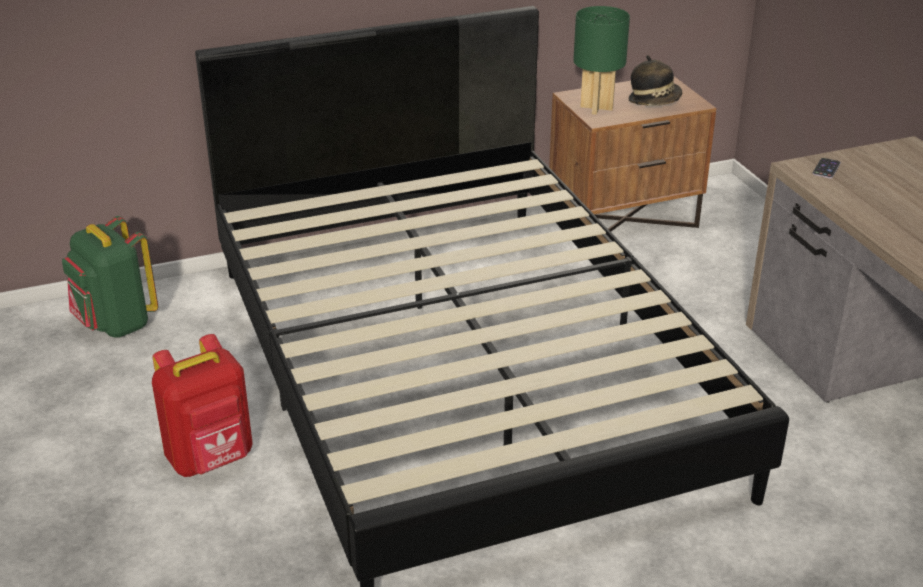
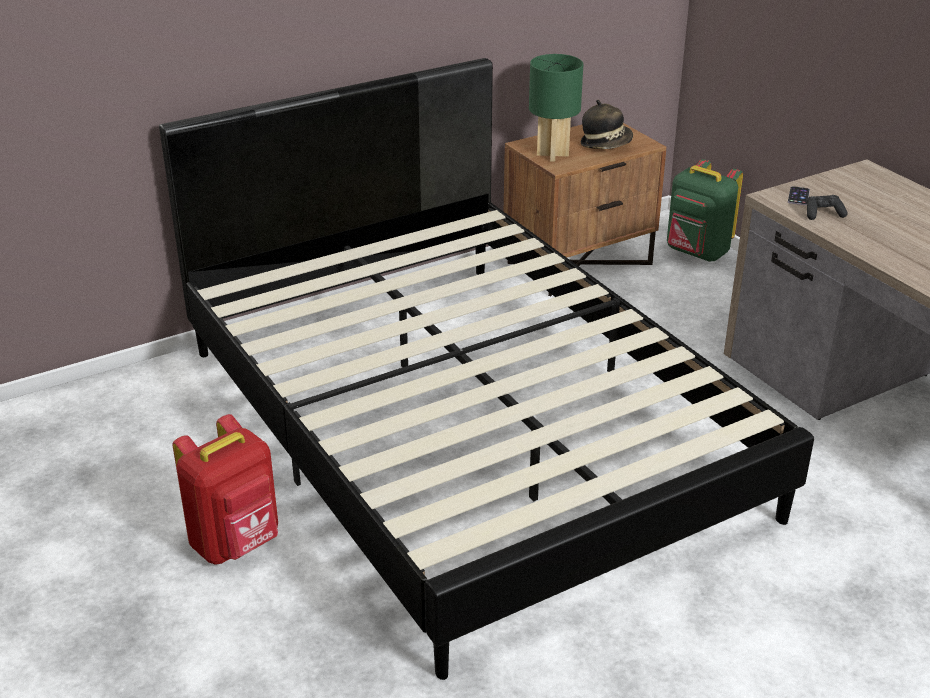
camera: 10 degrees left, 0 degrees up
(116, 324) = (94, 416): green backpack -> green backpack (697, 253)
(845, 189) = (823, 214): none -> black game controller

